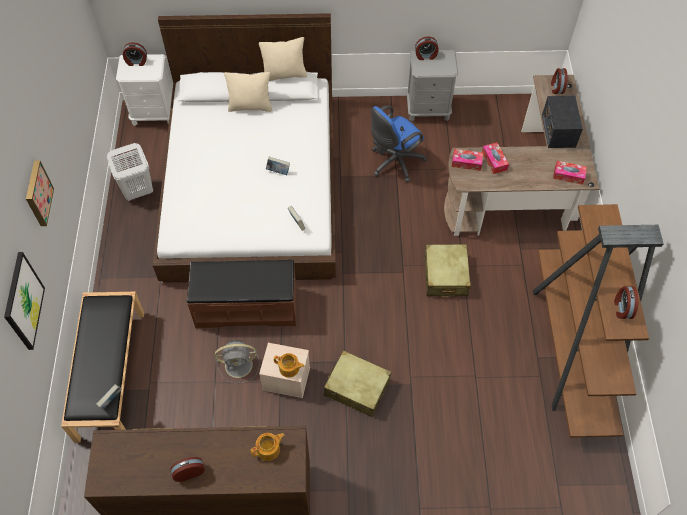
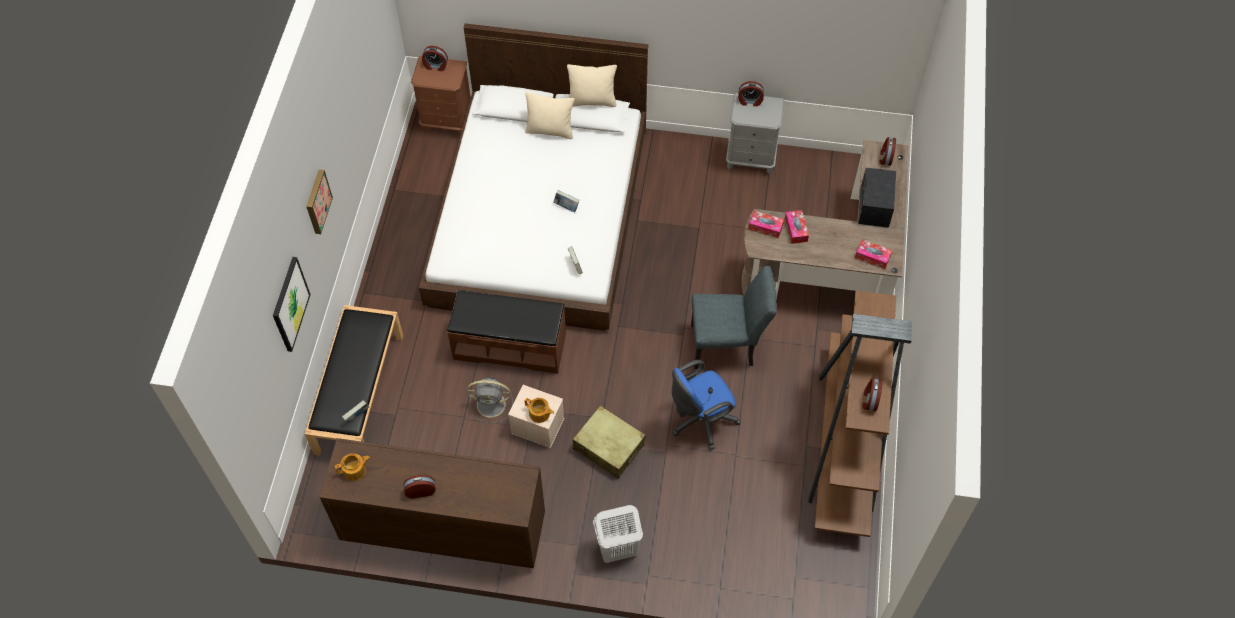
camera: 10 degrees right, 0 degrees up
(137, 191) = (416, 206): white laundry basket -> white laundry basket (617, 549)
(154, 114) = (447, 121): white nightstand -> brown nightstand
(269, 449) = (500, 482): teapot -> teapot (355, 470)
(394, 163) = (699, 213): blue office chair -> blue office chair (700, 421)
(445, 275) = (728, 345): beige suitcase -> grey chair

